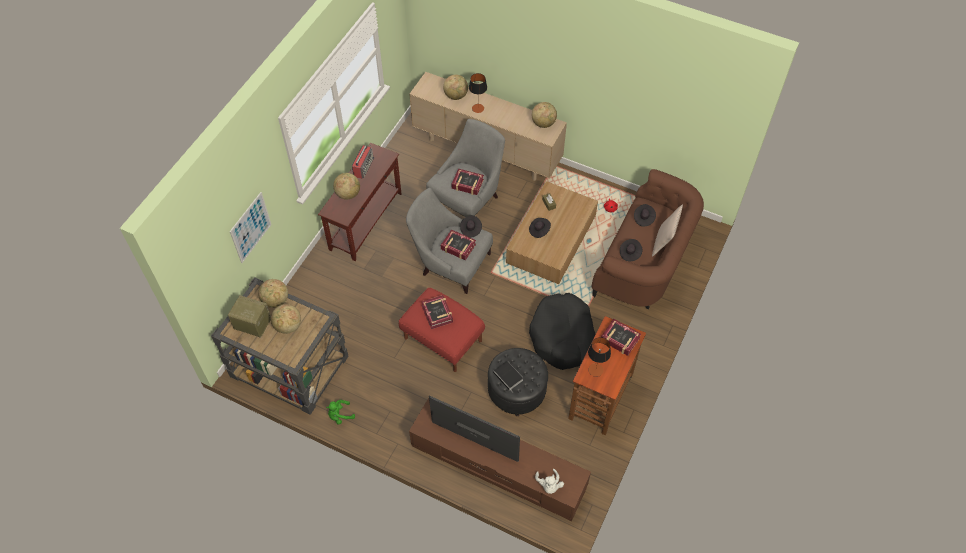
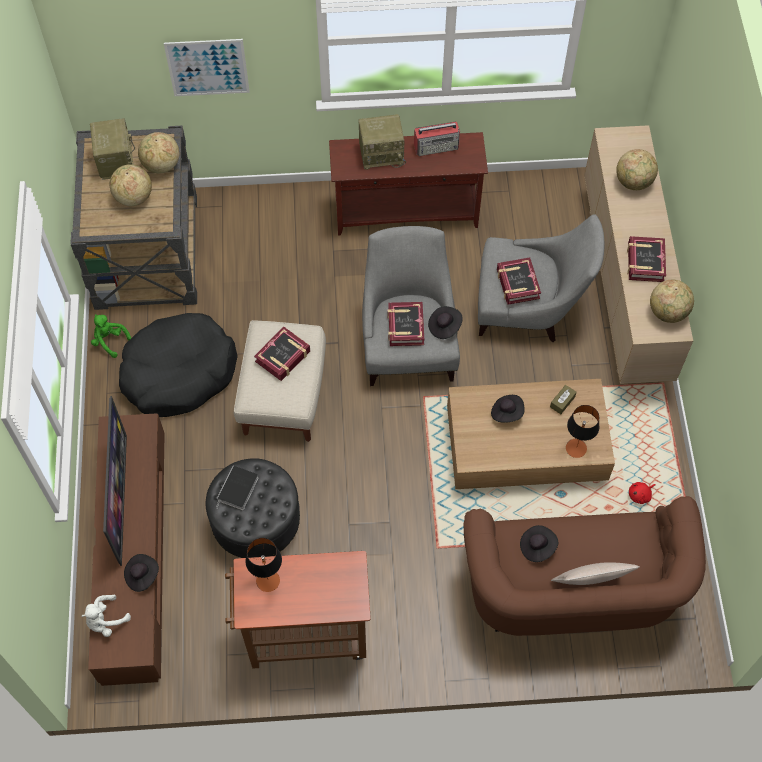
camera: 60 degrees right, 5 degrees up
(348, 194) = (382, 154): globe -> radio
(442, 339) = (284, 394): red ottoman -> beige ottoman
(478, 108) = (632, 219): table lamp -> table lamp (576, 448)
(562, 336) = (376, 538): black dog bed -> black dog bed (178, 373)
(620, 339) = (337, 589): book -> book (645, 262)
(643, 218) = (614, 537): black hat -> black hat (142, 575)

